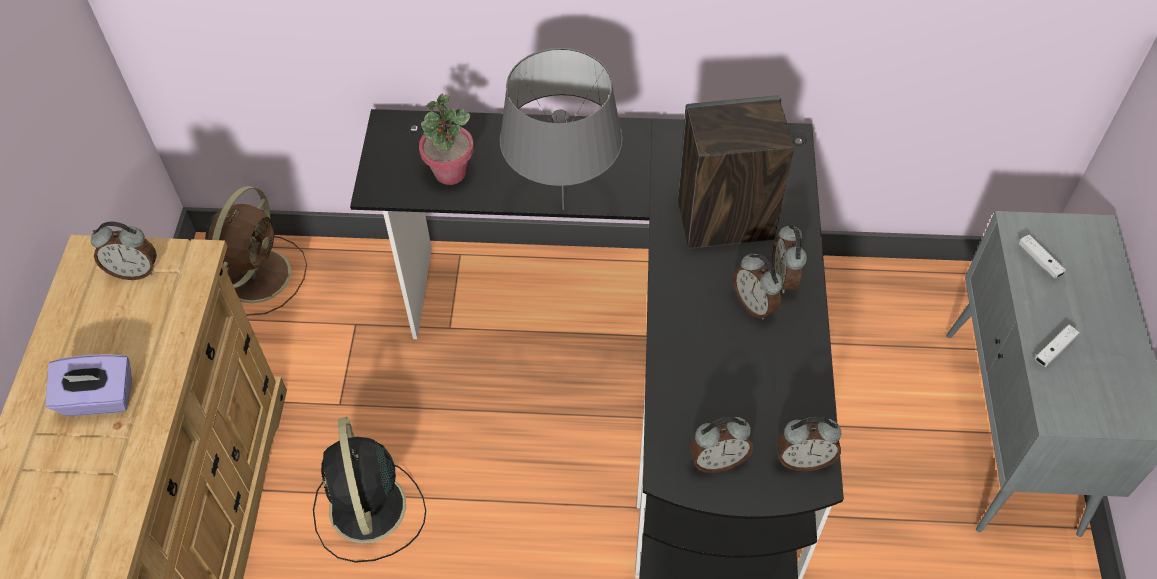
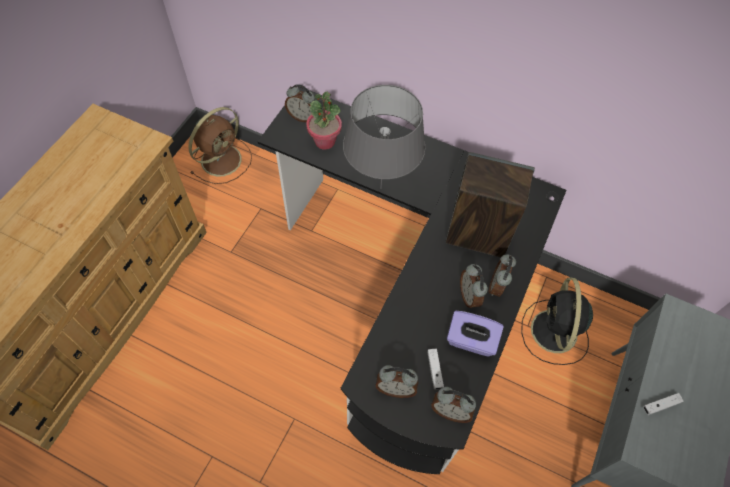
camera: 20 degrees right, 5 degrees up
(99, 399) = (58, 206): purple tissue box -> purple tissue box (471, 341)
(135, 271) = (115, 137): alarm clock -> alarm clock (302, 117)
(368, 510) = (217, 320): black fan -> black fan (554, 333)
(1039, 260) = (680, 339): white game controller -> white game controller (434, 370)

